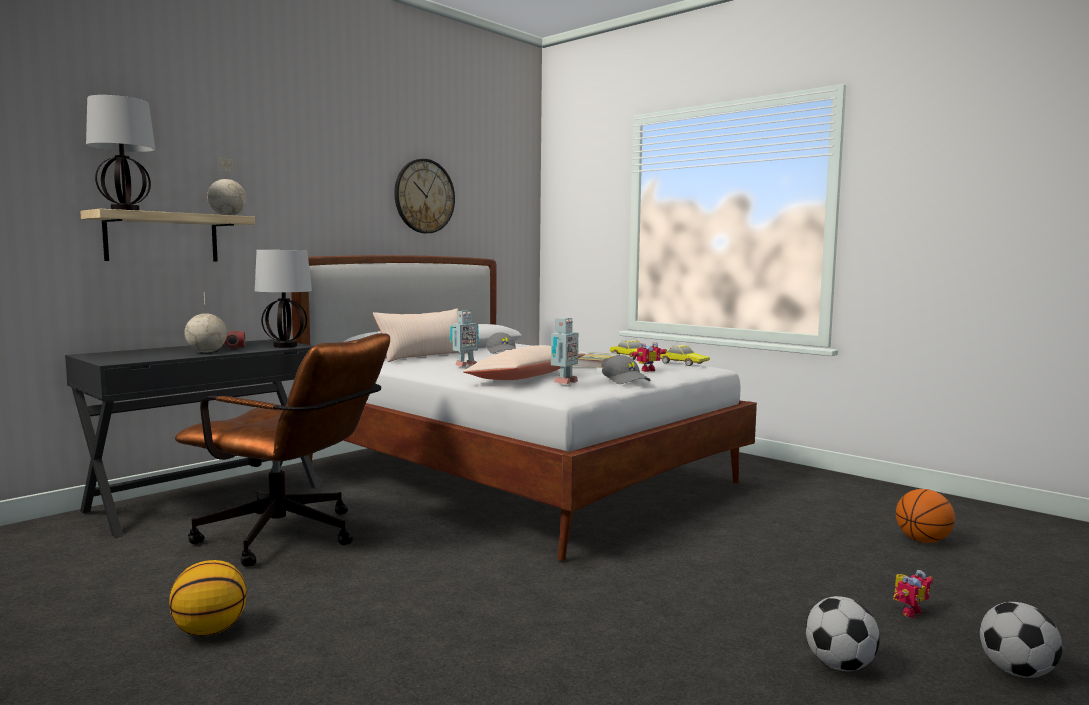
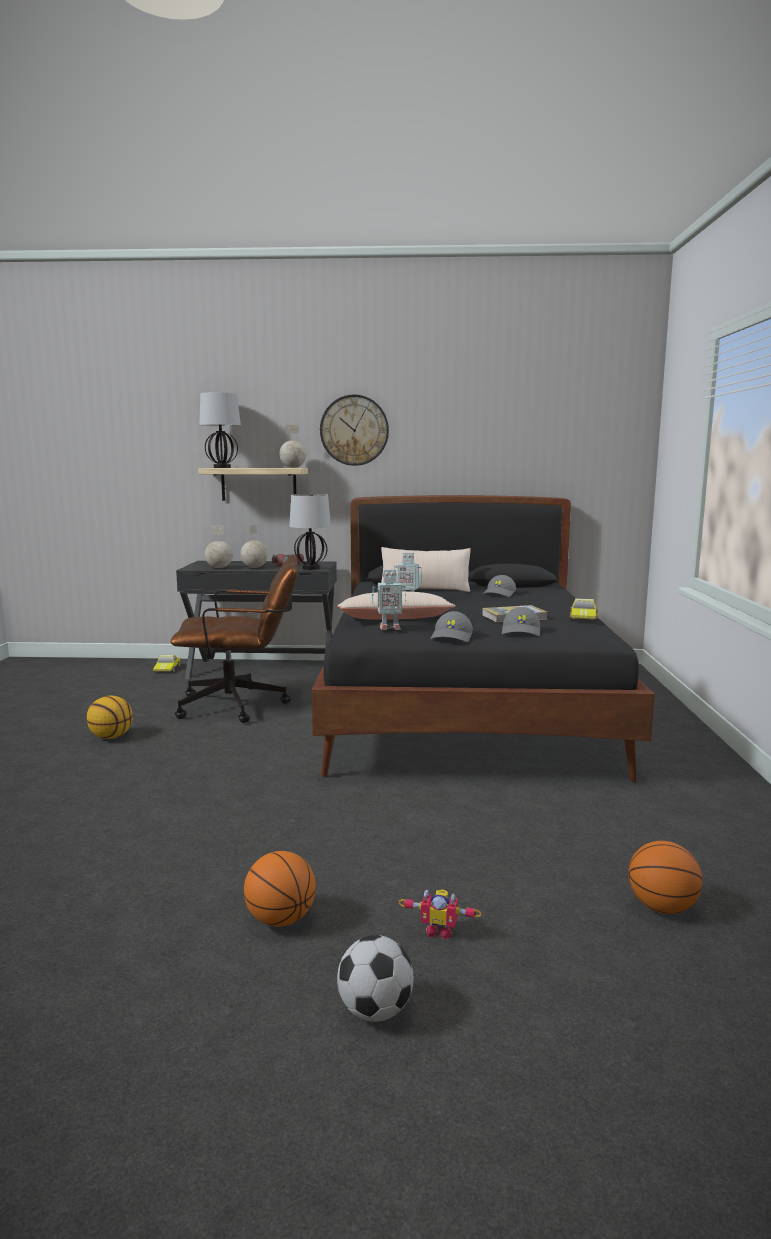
camera: 50 degrees right, 5 degrees up
(158, 357) = (219, 568): none -> globe
(292, 538) = (242, 705): brown office chair -> brown office chair turned 75 degrees counterclockwise
(424, 196) = (493, 438): wall clock -> wall clock (354, 430)
(516, 474) = (465, 710): white bed -> black bed
(646, 370) = (521, 632): toy robot -> grey cap
(682, 363) = (601, 632): toy car -> toy car (168, 669)
(840, 666) = (281, 919): football -> basketball

